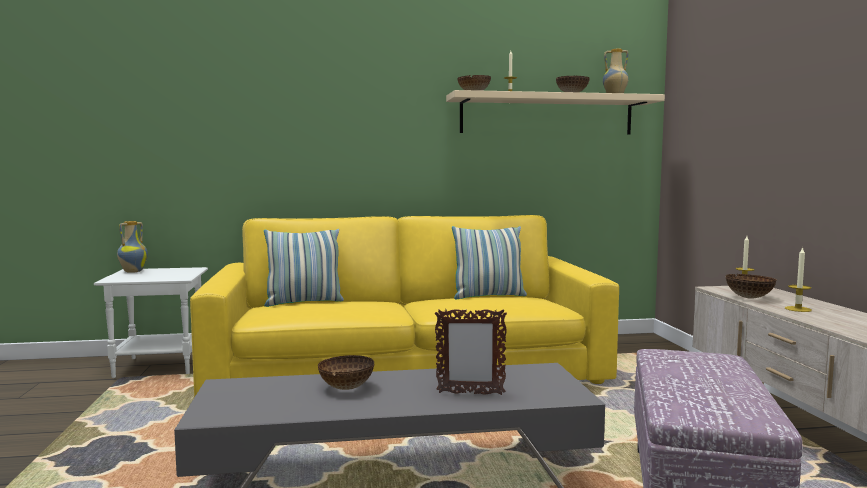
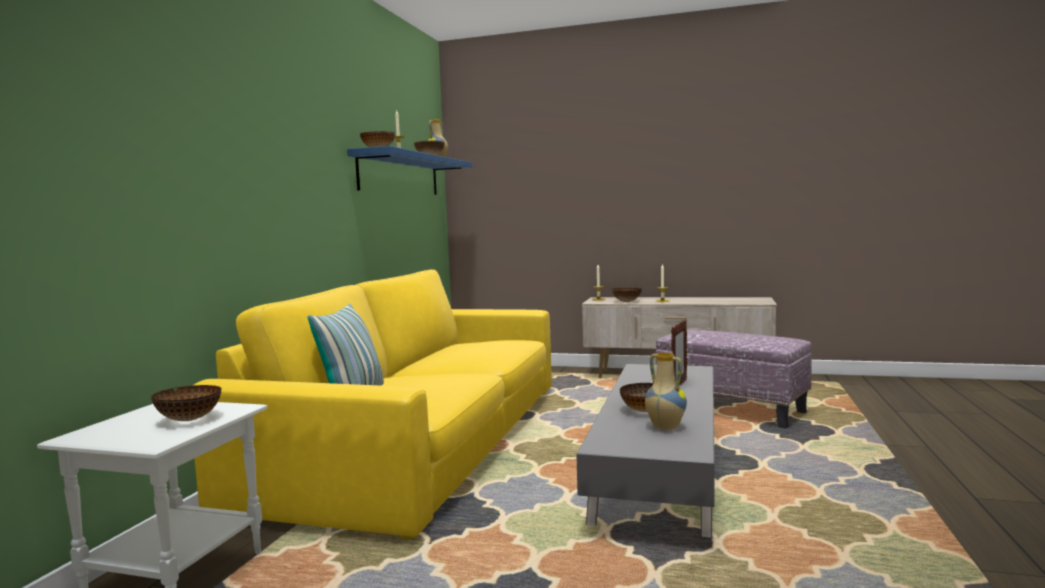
camera: 65 degrees left, 0 degrees up
(133, 271) = (101, 433): vase -> vase (664, 427)
(156, 276) = (190, 419): none -> bowl
(488, 296) = (445, 349): pillow -> none
(547, 115) = (400, 175): beige shelf -> blue shelf

